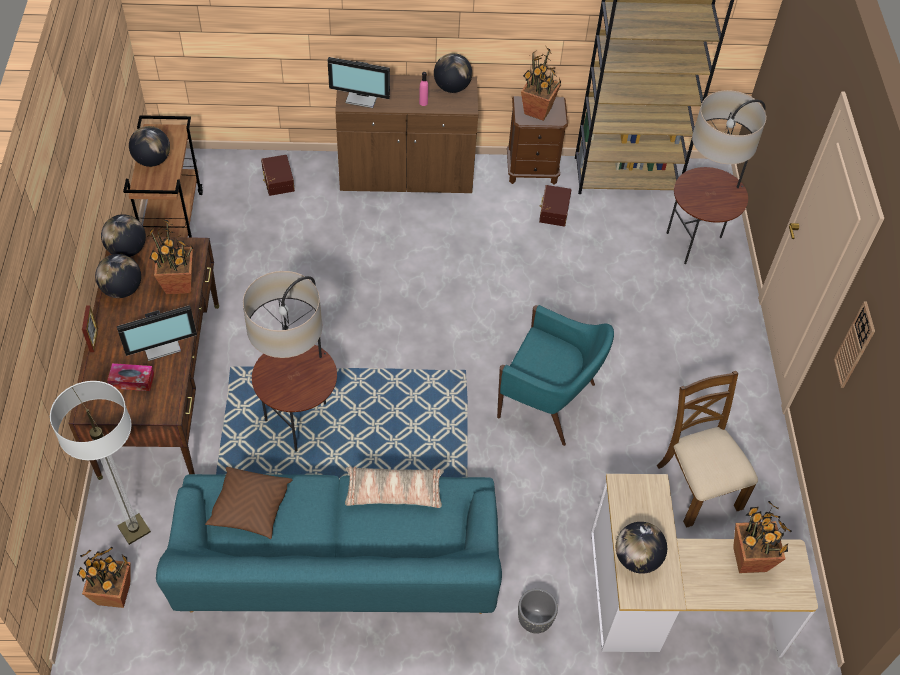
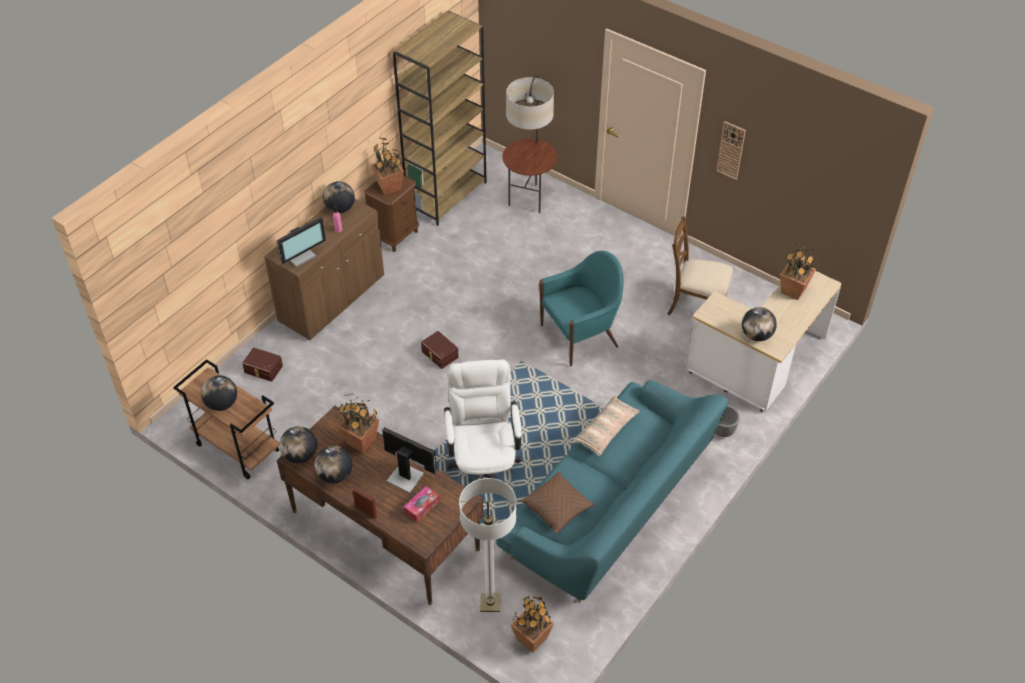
camera: 50 degrees left, 5 degrees down
(161, 345) = (405, 476): monitor -> monitor turned 75 degrees counterclockwise
(300, 421) = (484, 467): floor lamp -> white office chair
(553, 211) = (438, 245): brown storage box -> brown storage box (439, 355)

